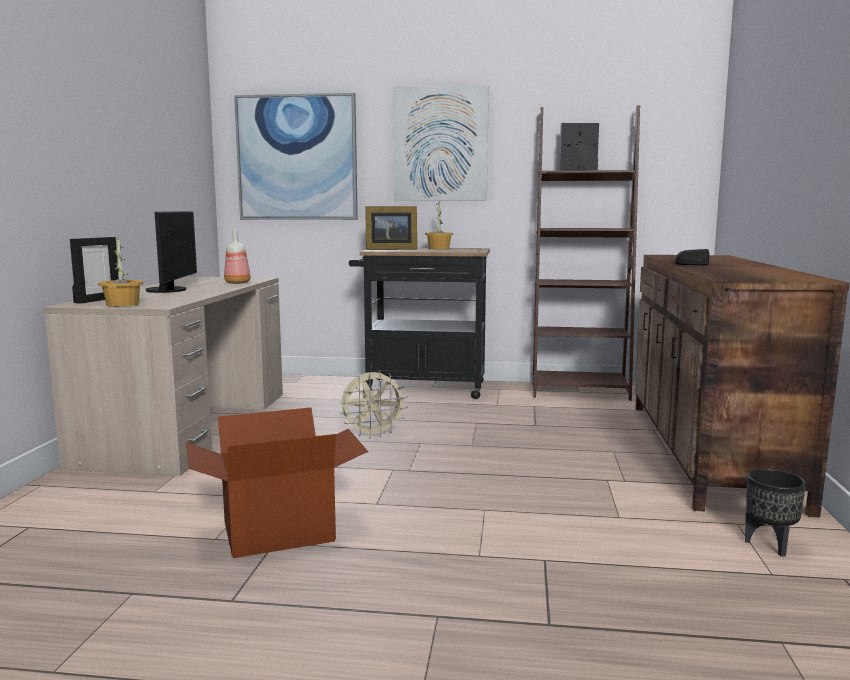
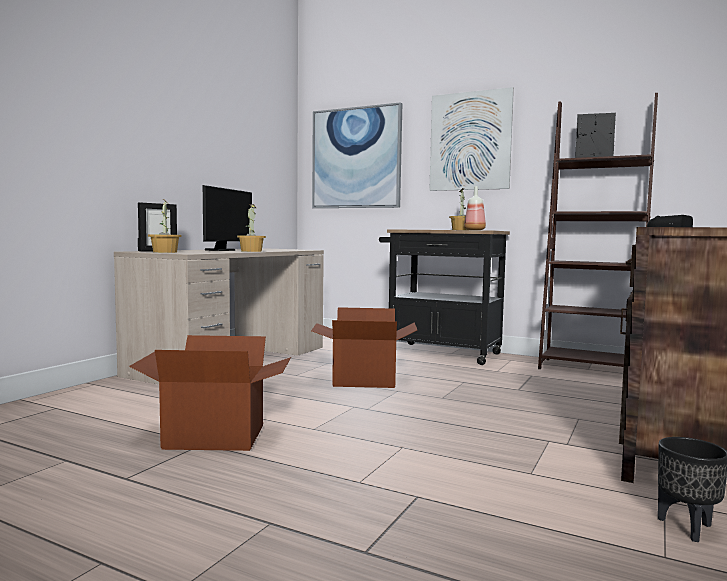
camera: 20 degrees right, 5 degrees down
(213, 290) = (251, 251): none -> potted plant
(238, 283) = (283, 250): bottle -> bottle (475, 230)
(373, 435) = (364, 381): beige fan -> cardboard box
(389, 249) = (417, 229): picture frame -> none

